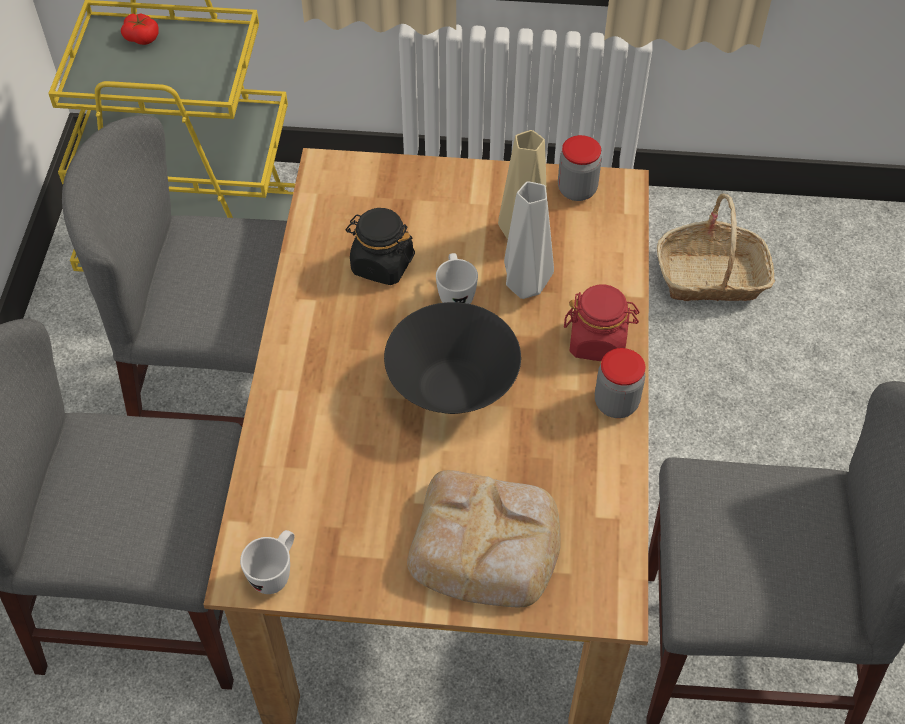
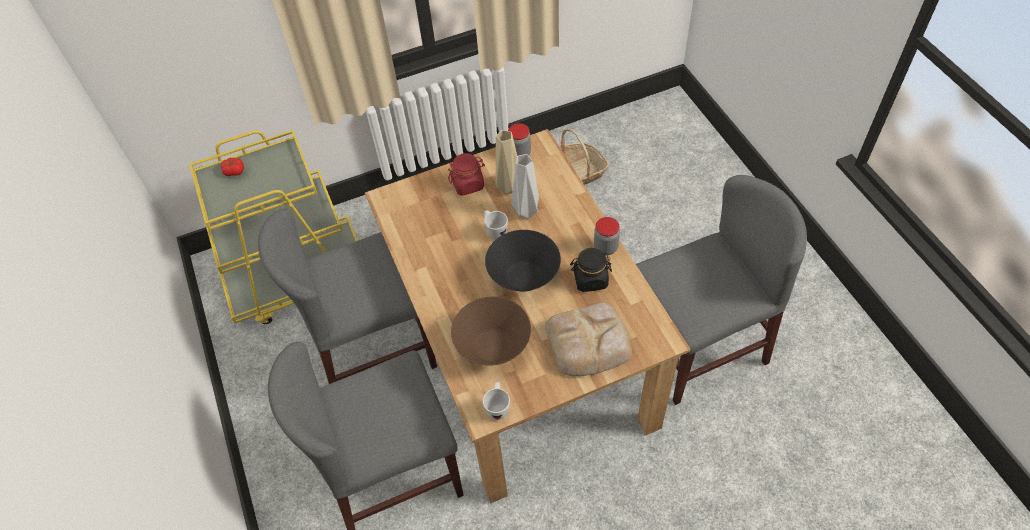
camera: 25 degrees left, 0 degrees up
(332, 473) = (493, 346): none -> brown bowl
(381, 264) = (447, 233): black jar -> black jar (590, 279)
(598, 341) = (578, 222): red jar -> red jar (468, 184)

